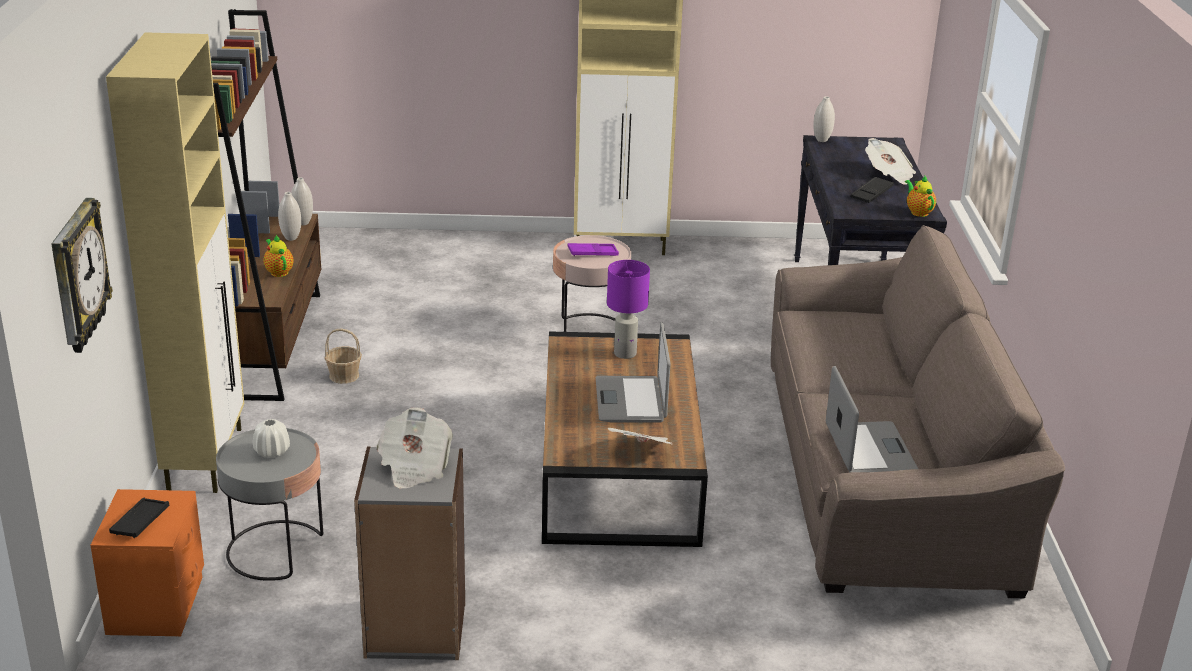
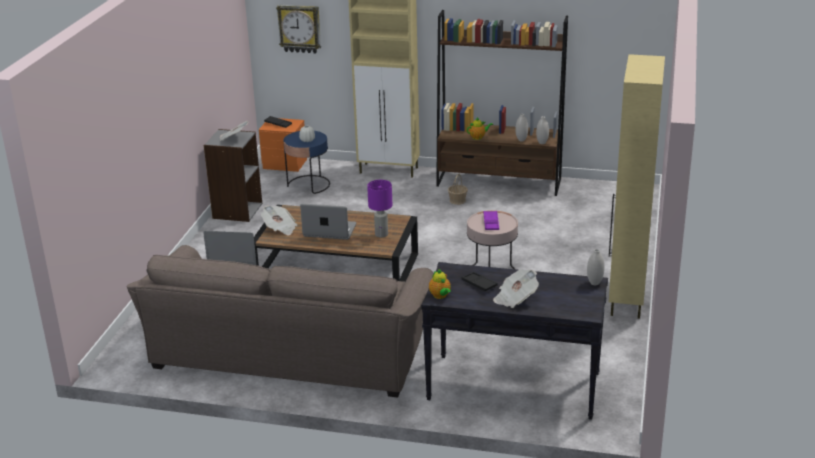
camera: 105 degrees right, 0 degrees up
(276, 550) = (309, 185): grey side table -> blue side table
(918, 212) = (440, 296): teapot -> teapot turned 75 degrees clockwise

